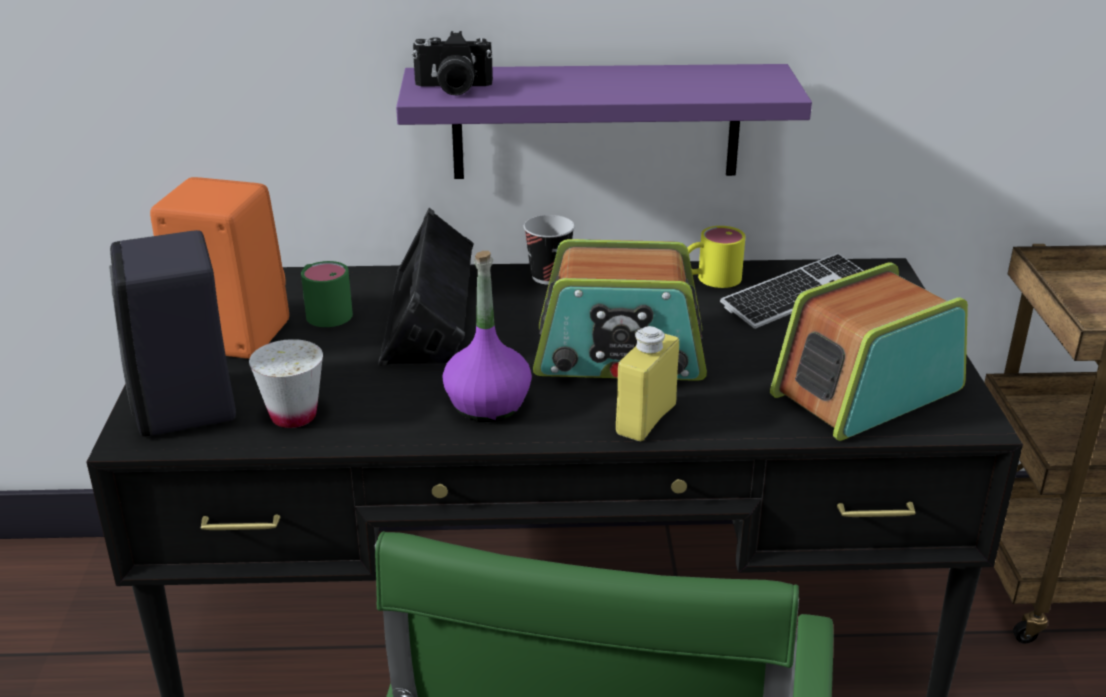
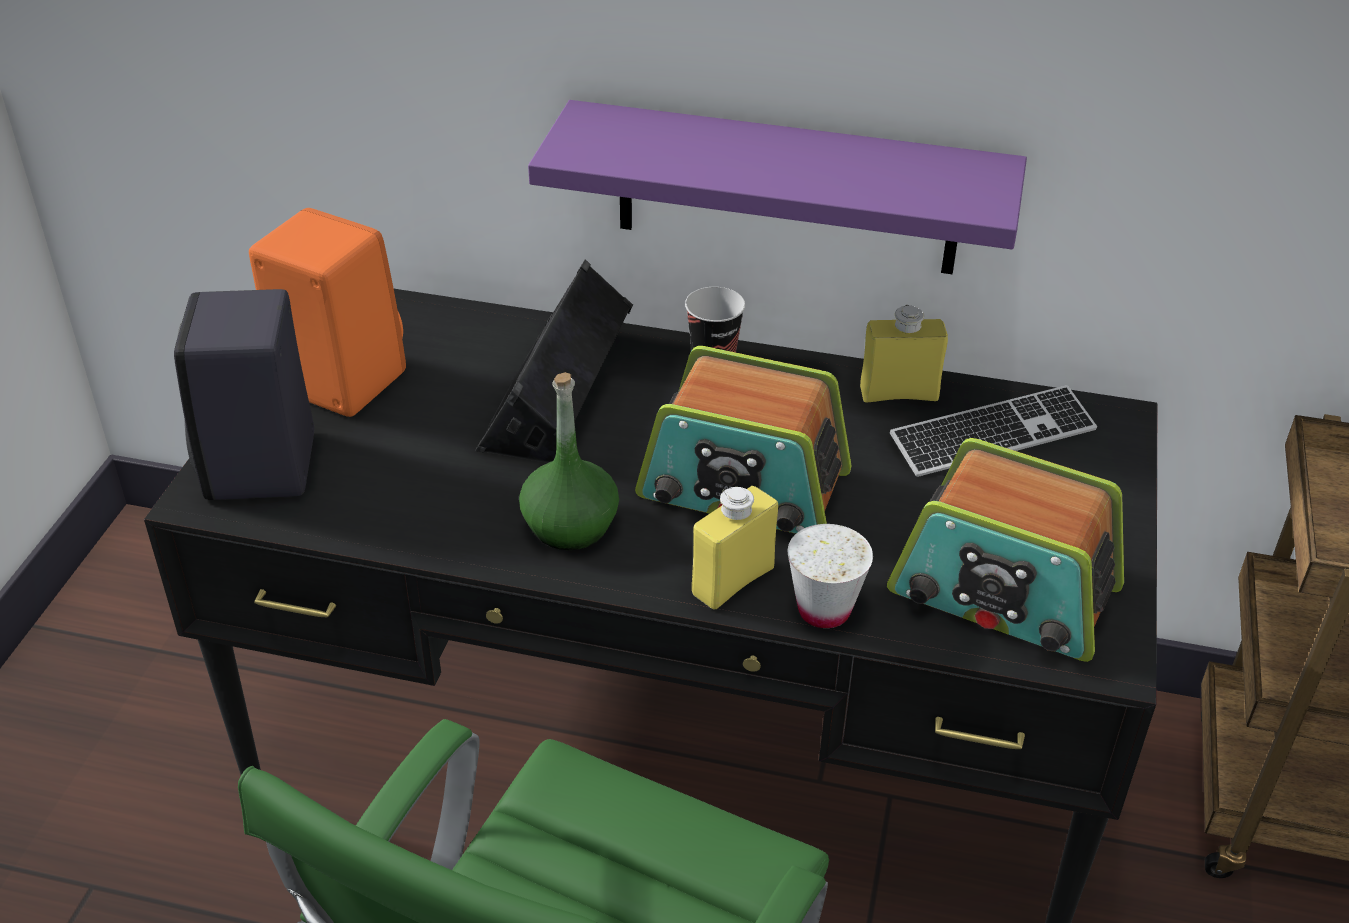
camera: 15 degrees right, 10 degrees up
(293, 416) = (363, 501): white cup -> white cup (824, 610)
(323, 311) = (447, 364): green mug -> none
(453, 88) = (604, 144): camera -> none
(487, 404) = (569, 526): purple bottle -> green bottle
(710, 279) = (898, 394): yellow mug -> yellow bottle
(865, 392) = (1003, 592): radio -> radio turned 135 degrees counterclockwise

